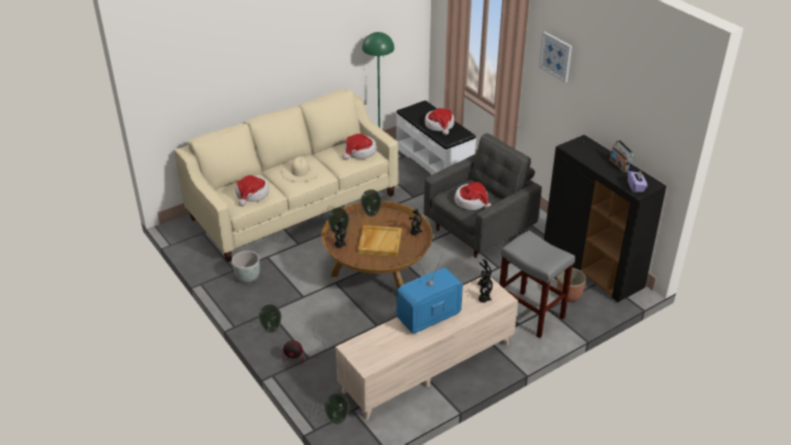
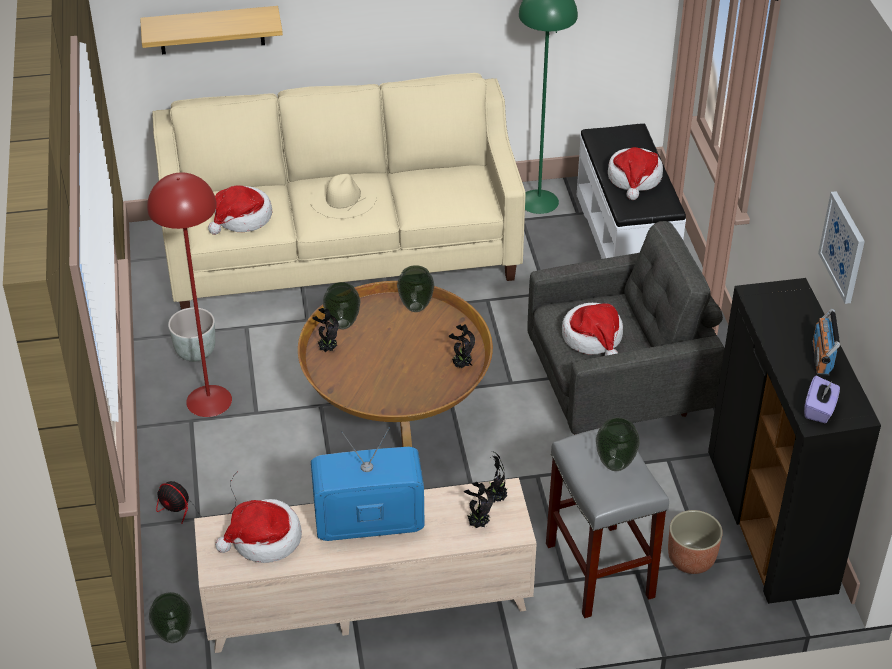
camera: 25 degrees right, 5 degrees up
(202, 94) = (211, 30): none -> shelf
(271, 329) = (174, 451): vase -> vase (614, 465)
(272, 298) = (209, 400): none -> red floor lamp
(360, 152) = (460, 192): hat -> hat (264, 540)
(379, 242) = (394, 362): beige tray -> none
(556, 56) = (797, 117): picture -> picture (843, 247)

